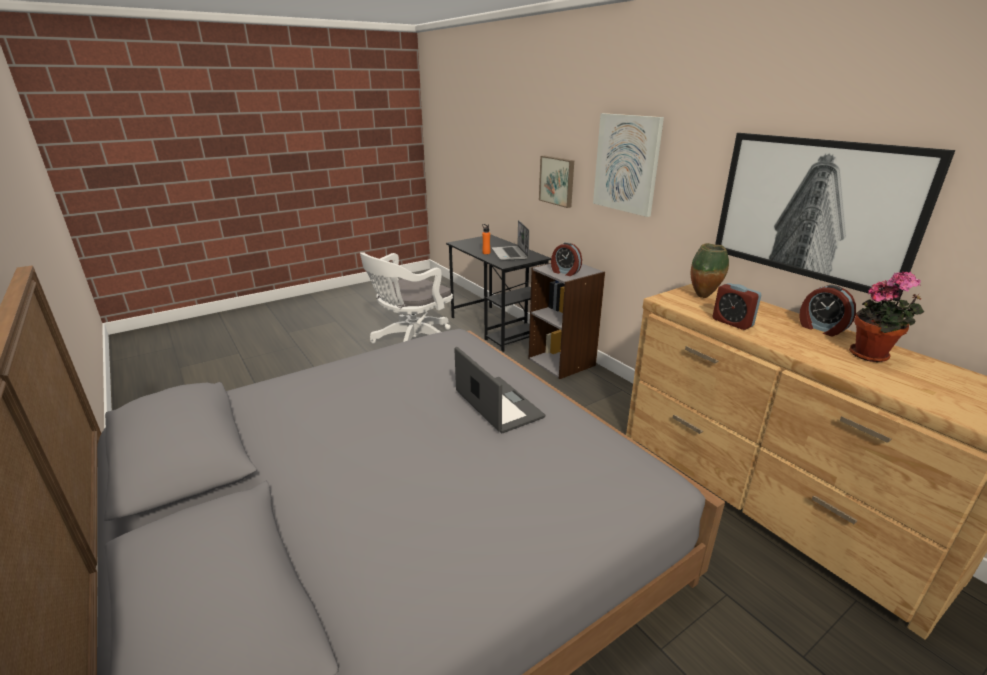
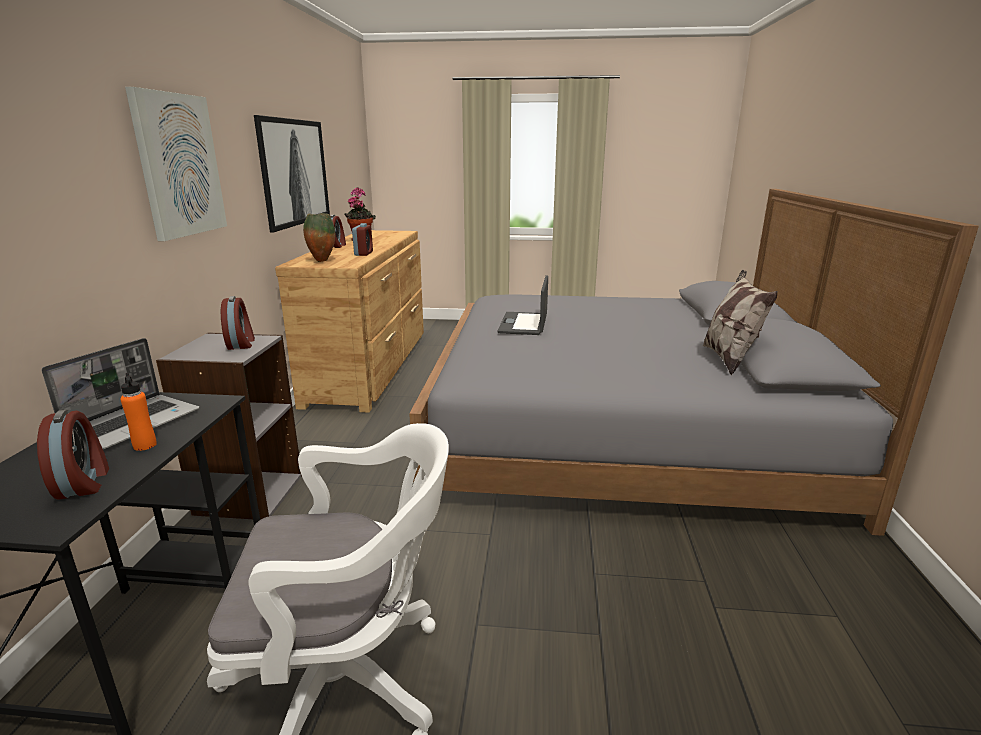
camera: 140 degrees left, 5 degrees down
(244, 427) = (729, 359): none -> pillow
(475, 246) = (84, 483): none -> alarm clock
(557, 181) = (72, 233): picture -> none

